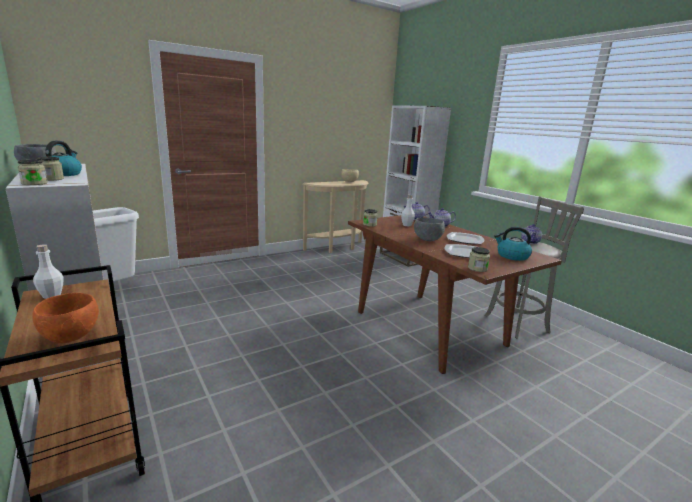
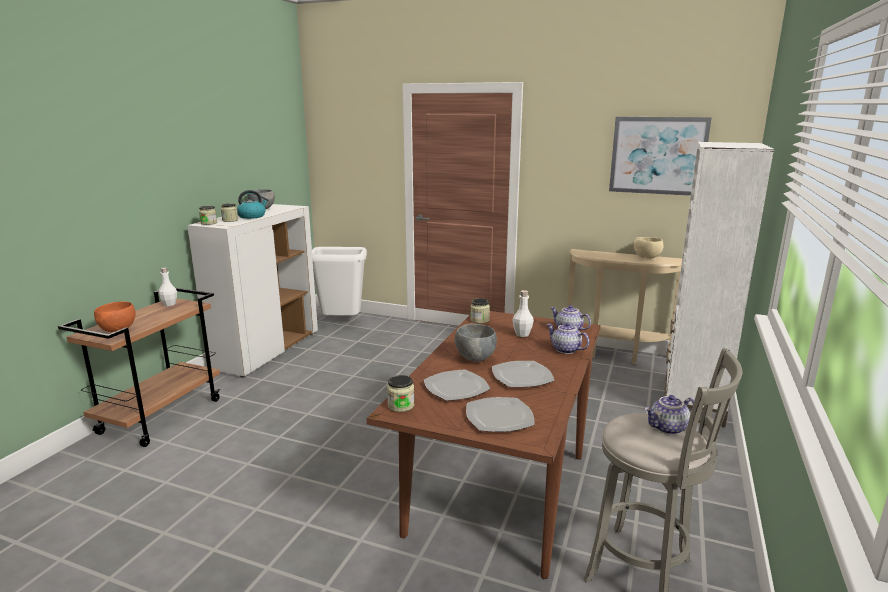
camera: 55 degrees right, 0 degrees up
(347, 116) = (658, 155): none -> picture
(512, 256) = (499, 417): kettle -> plate

